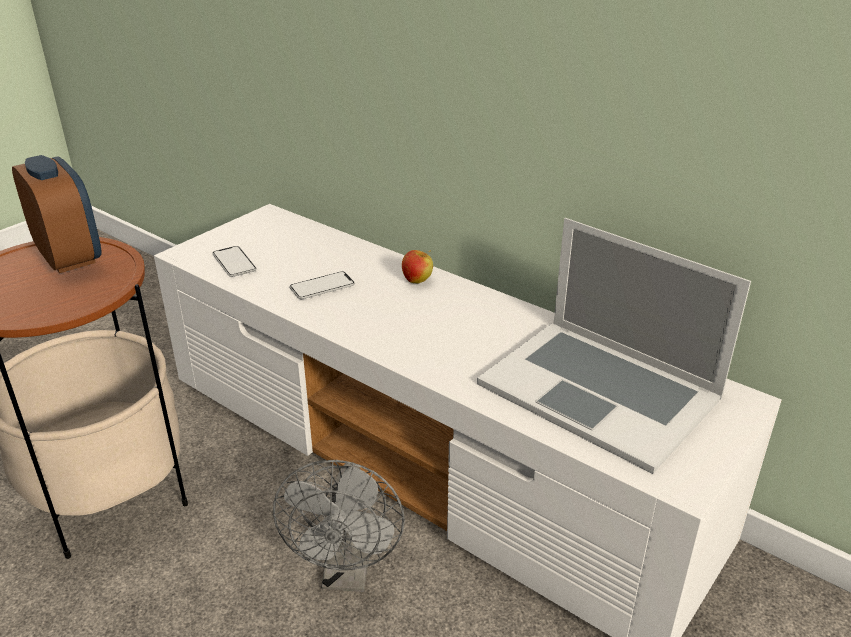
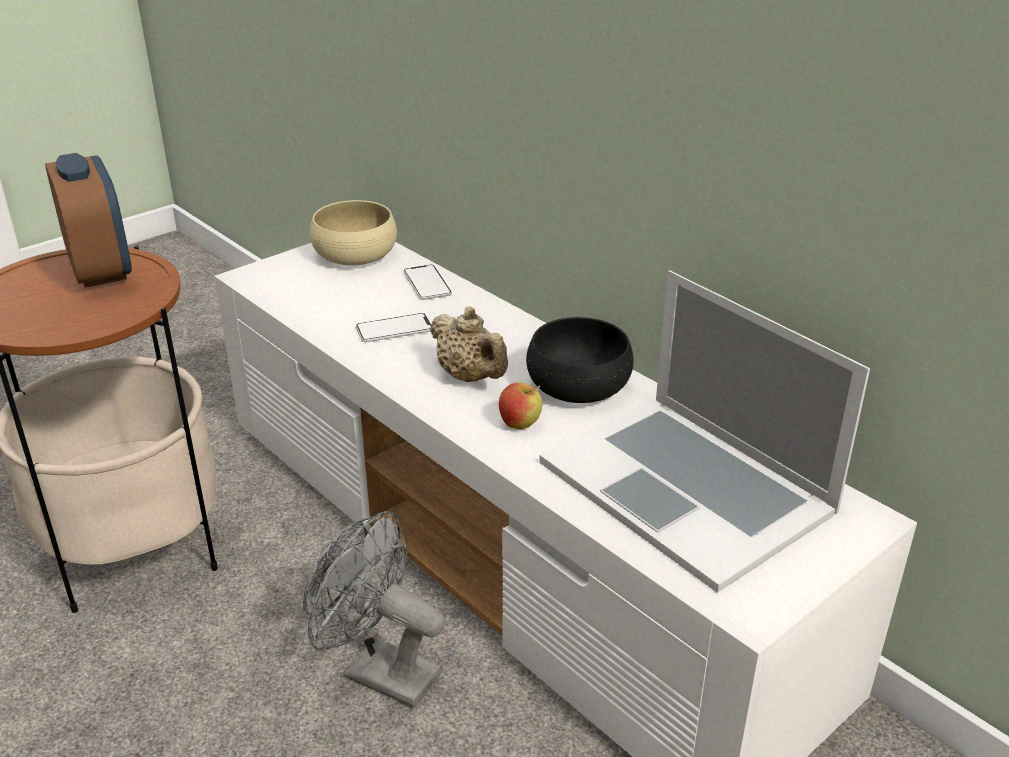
camera: 10 degrees right, 0 degrees up
(234, 262) = (302, 292): phone -> phone (427, 284)
(270, 229) = (355, 255): none -> beige bowl
(347, 573) = (378, 672): grey fan -> grey fan turned 105 degrees clockwise
(398, 320) = (470, 377): none -> beige teapot
(417, 280) = (509, 332): apple -> apple (520, 425)
(487, 319) = (578, 386): none -> black bowl

